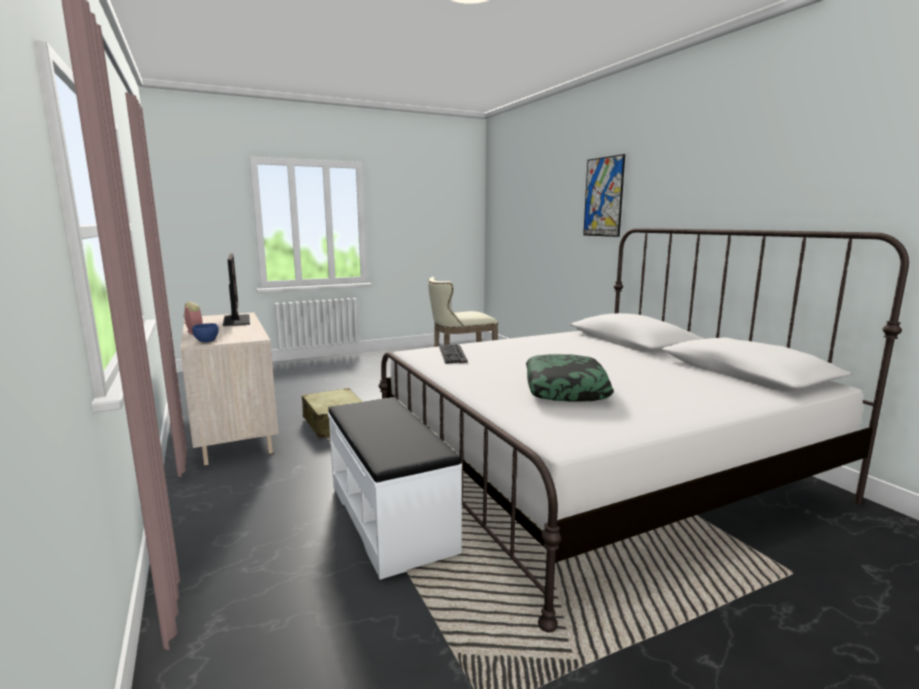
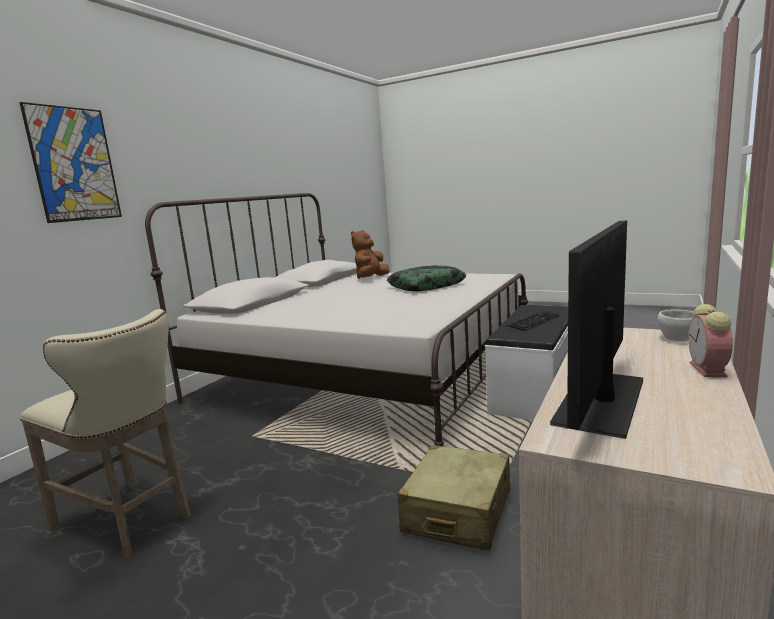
camera: 125 degrees left, 0 degrees up
(206, 341) = (680, 338): blue bowl -> white bowl
(453, 354) = (400, 316): keyboard -> keyboard (533, 320)
(700, 386) = (371, 278): none -> brown plush toy

